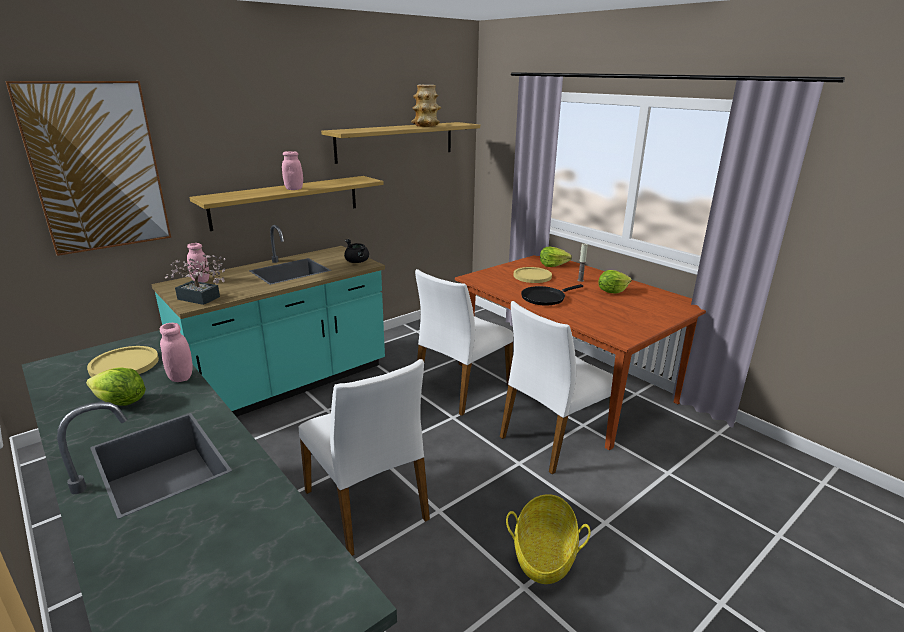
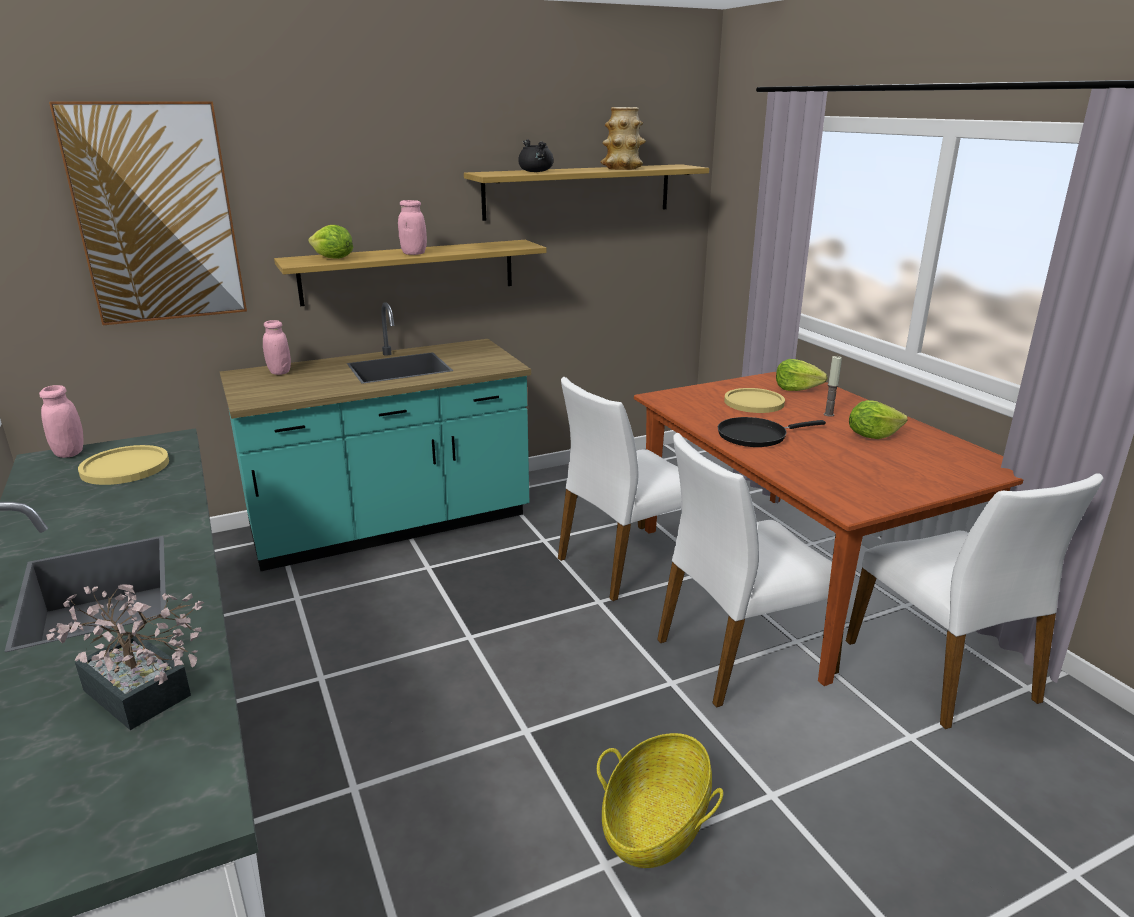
camera: 15 degrees right, 0 degrees up
(121, 403) = (93, 513): lettuce -> lettuce (333, 259)
(181, 377) = (179, 490): pink jar -> pink jar (70, 453)
(202, 299) = (267, 395): potted plant -> potted plant (142, 699)
(357, 262) = (495, 362): black cooking pot -> black cooking pot (536, 172)
(368, 505) = (431, 705): white chair -> white chair (943, 671)

